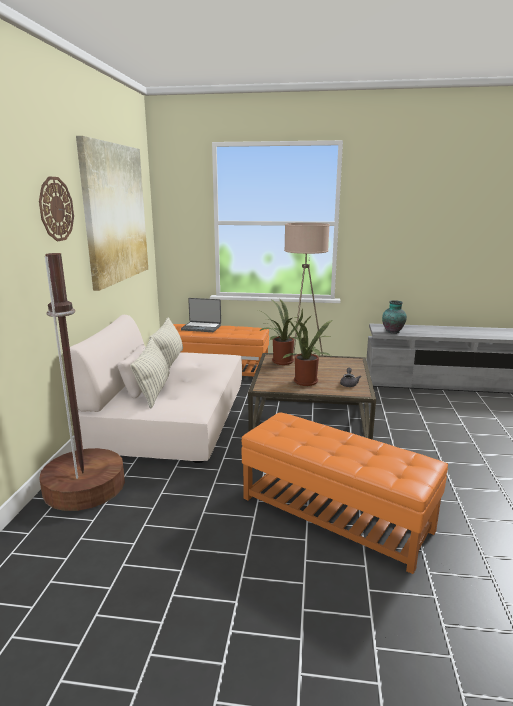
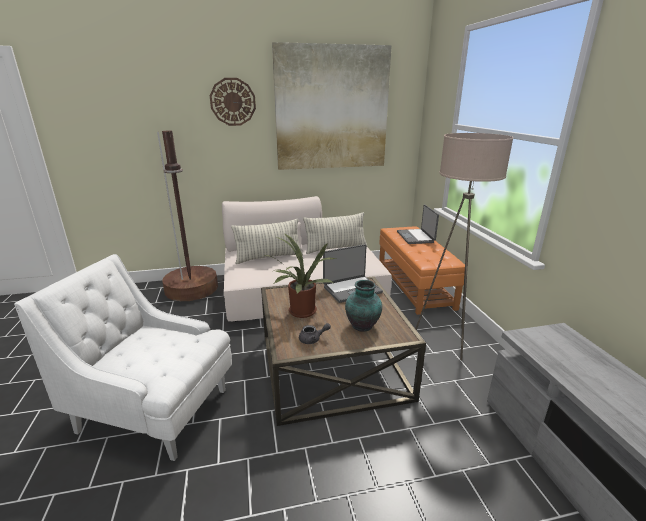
camera: 70 degrees right, 5 degrees up
(280, 362) = (351, 289): potted plant -> laptop
(334, 514) = (157, 410): orange ottoman -> white armchair
(393, 331) = (546, 349): vase -> vase (363, 326)

